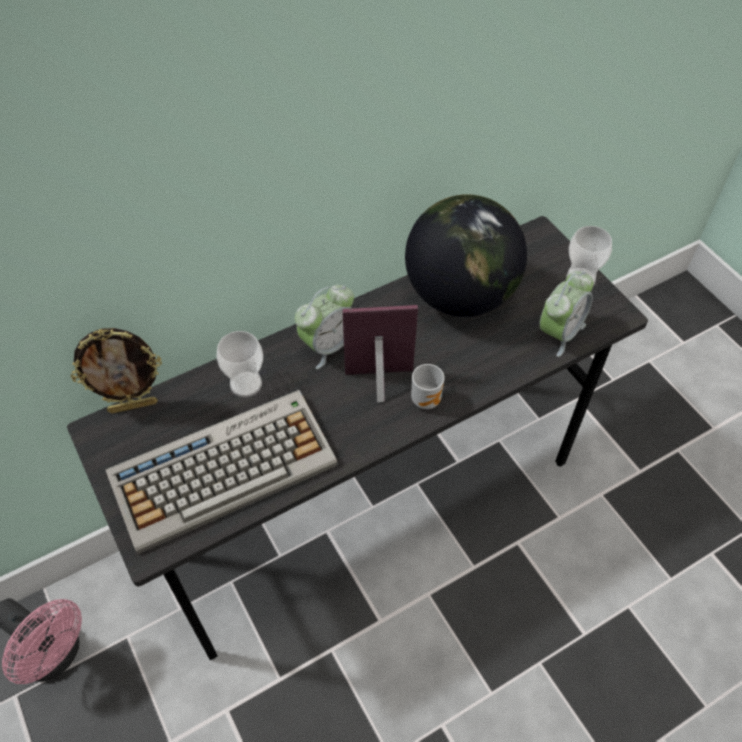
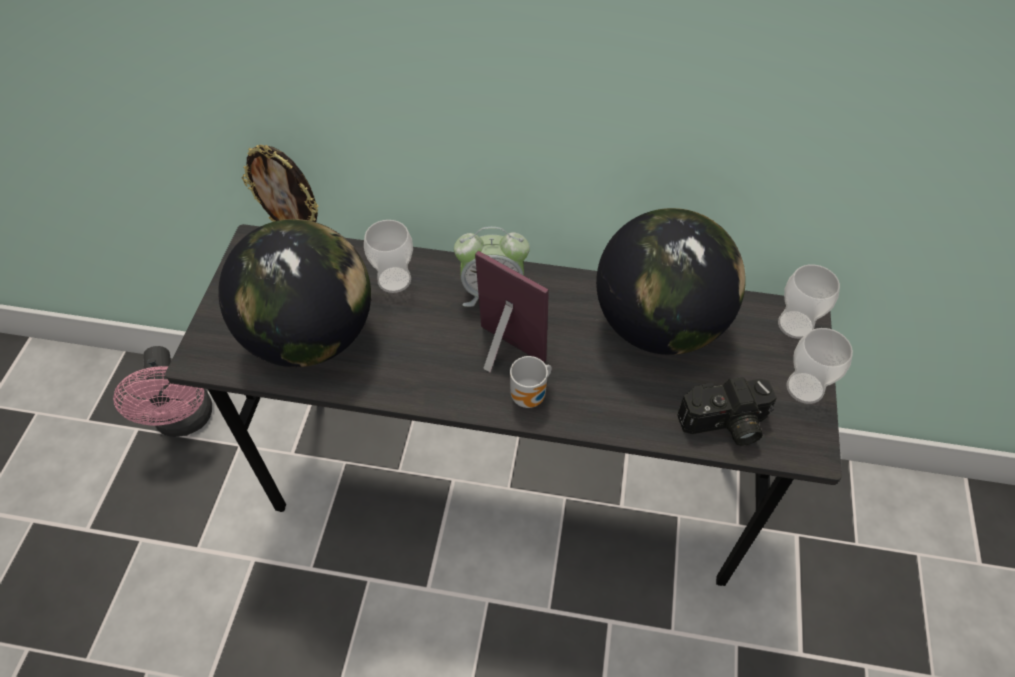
camera: 40 degrees right, 0 degrees up
(225, 468) = (311, 336): keyboard -> globe
(539, 242) = (795, 324): none -> cup
(559, 333) = (725, 425): alarm clock -> camera

